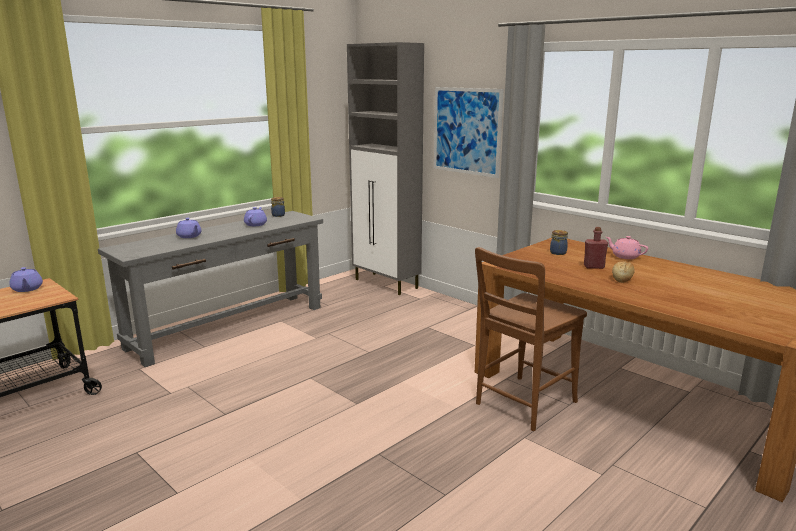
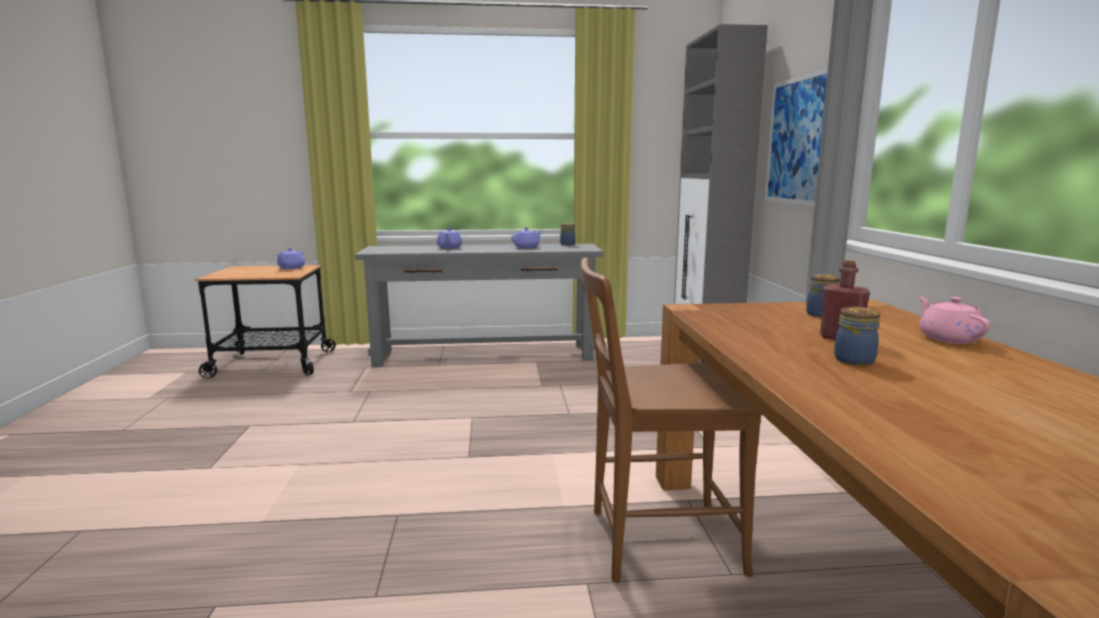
camera: 40 degrees right, 5 degrees down
(622, 278) = (855, 360): bread -> jar

